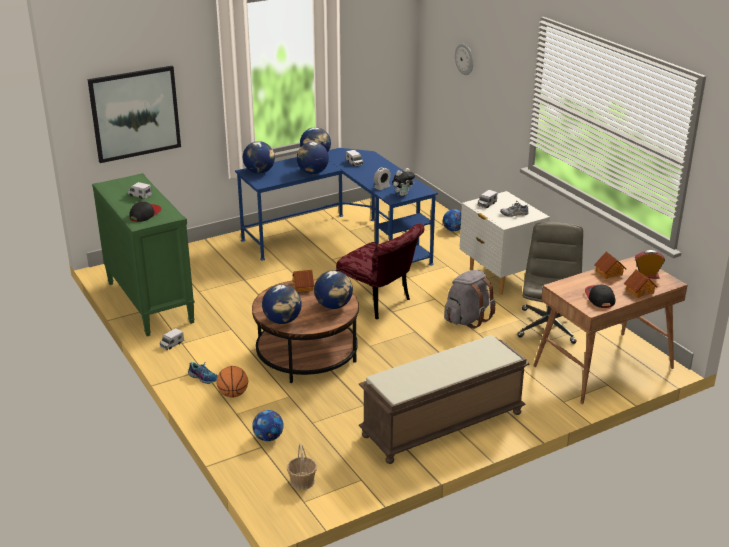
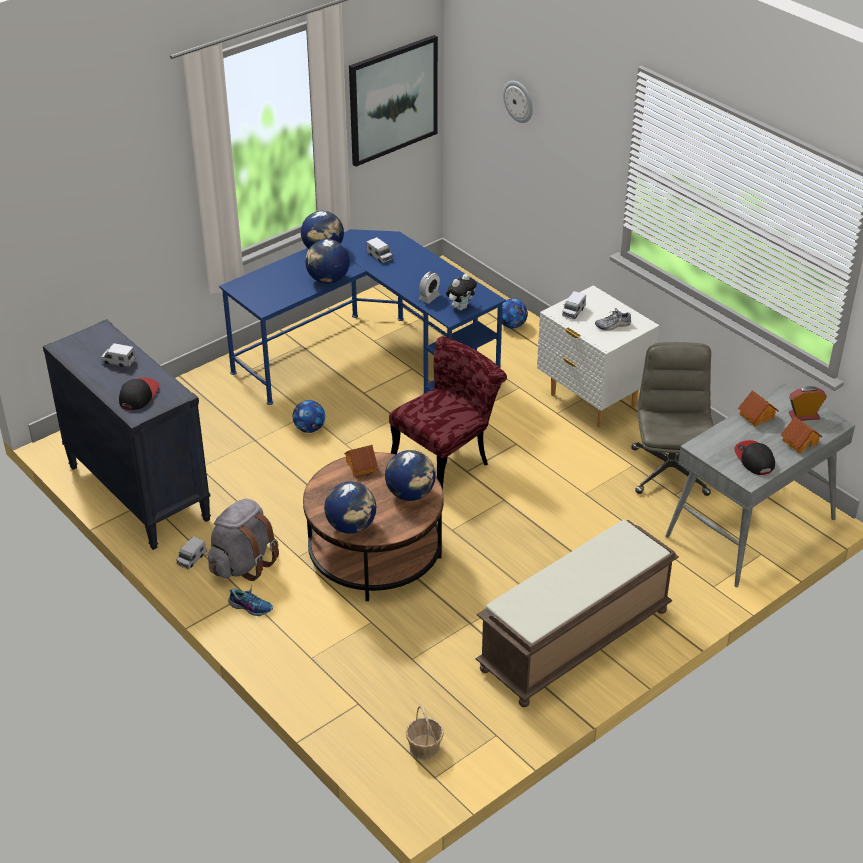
camera: 10 degrees left, 10 degrees up
(135, 113) = (82, 233): picture -> picture (393, 100)
(149, 302) = (138, 493): green dresser -> black dresser
(233, 394) = (298, 628): basketball -> none
(259, 172) = (254, 285): globe -> none
(268, 437) = (363, 688): football -> football (309, 429)
(379, 303) = (447, 459): red chair -> red chair turned 75 degrees counterclockwise
(467, 319) = (566, 472): grey backpack -> grey backpack (243, 563)
(603, 368) = (750, 529): brown desk -> grey desk

